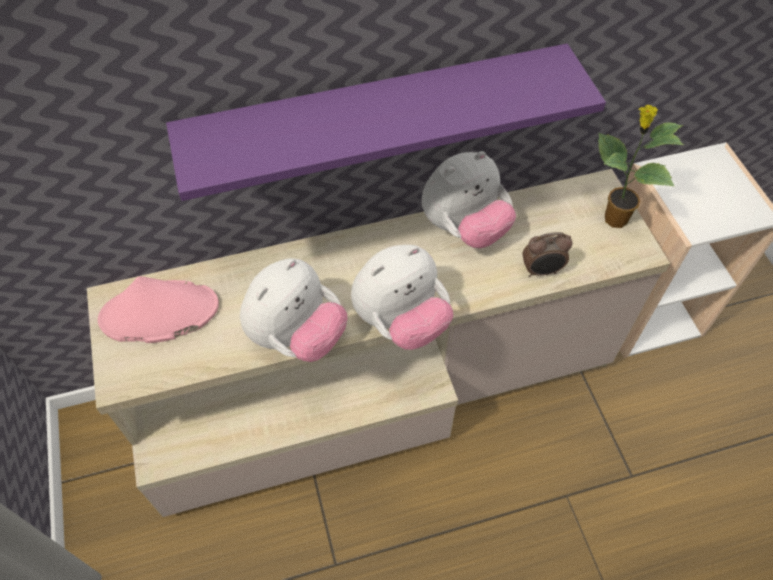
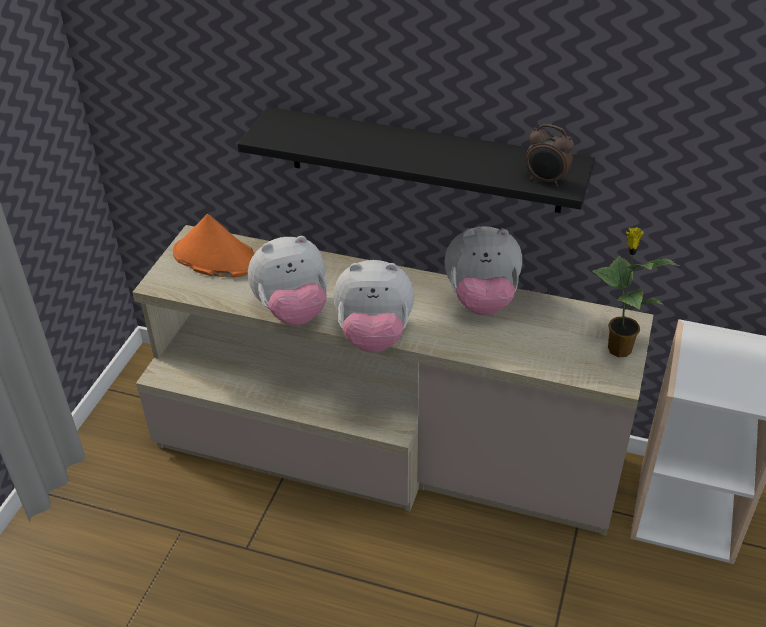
camera: 35 degrees right, 15 degrees down
(159, 313) = (216, 258): pink hat -> orange hat
(376, 112) = (423, 160): purple shelf -> black shelf
(541, 271) = (517, 355): alarm clock -> alarm clock (546, 180)

